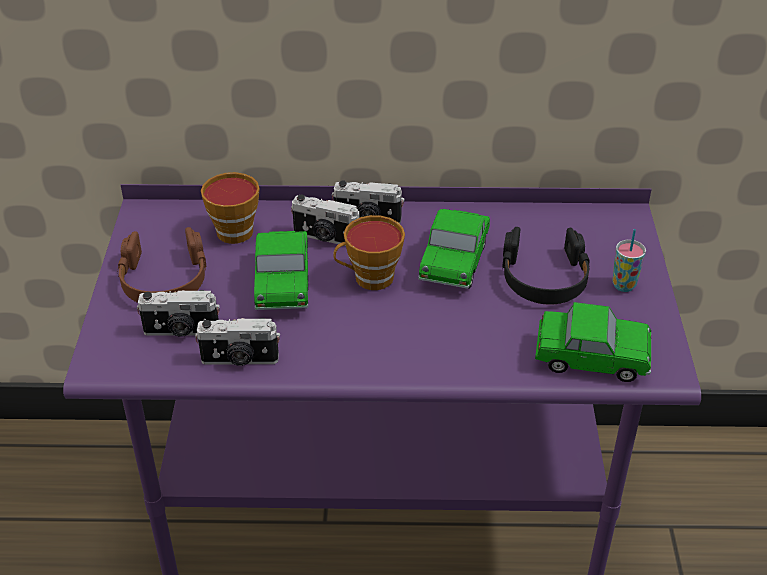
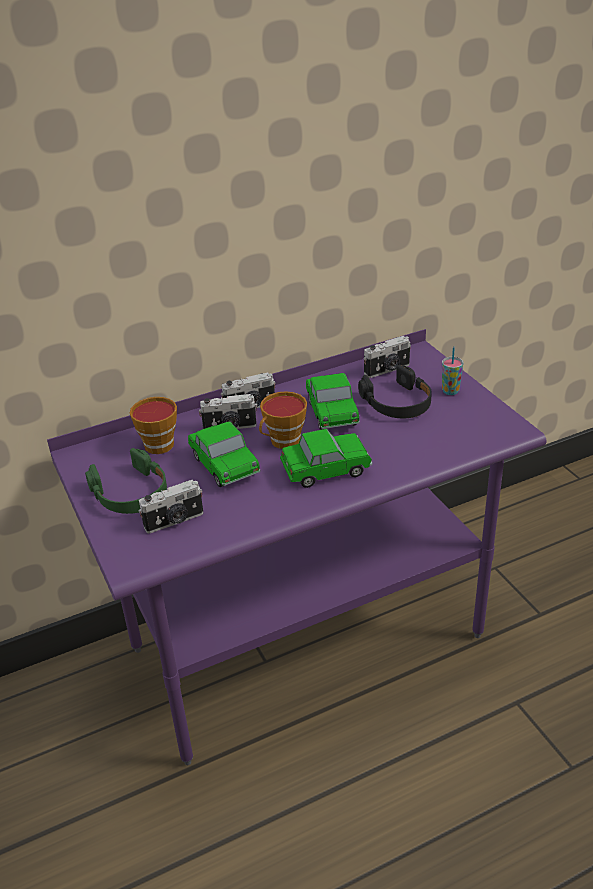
camera: 25 degrees left, 5 degrees down
(164, 279) = (131, 493): brown headphones -> green headphones
(240, 360) = (234, 523): camera -> camera (388, 370)
(591, 358) = (466, 439): toy car -> toy car (326, 470)

